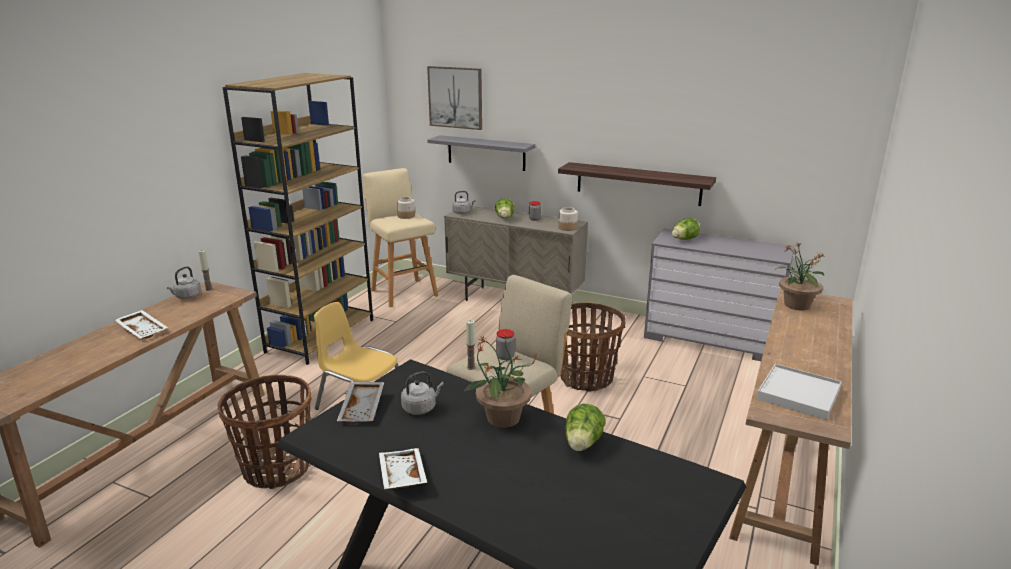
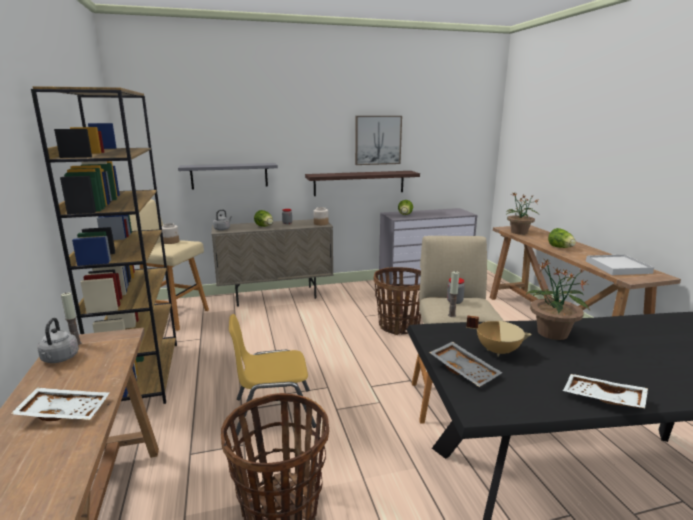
camera: 40 degrees left, 5 degrees down
(421, 408) = (497, 350): grey kettle -> beige cooking pot
(455, 97) = (195, 129): picture -> picture (378, 140)
(582, 444) = (619, 327): lettuce -> lettuce (560, 248)

